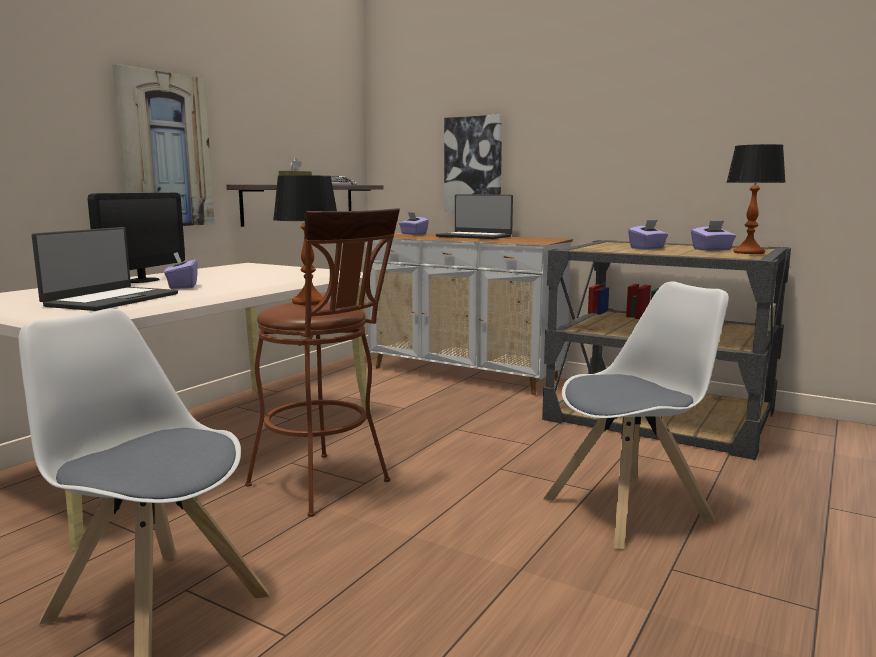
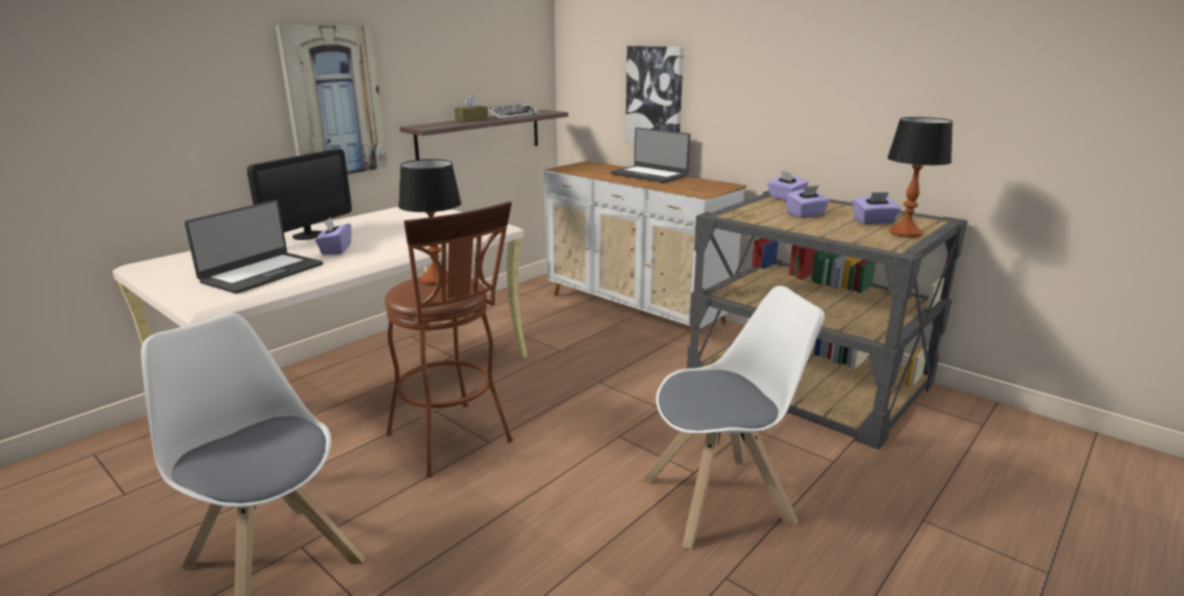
camera: 10 degrees right, 10 degrees up
(413, 234) = (594, 165): purple tissue box -> purple tissue box (785, 198)

